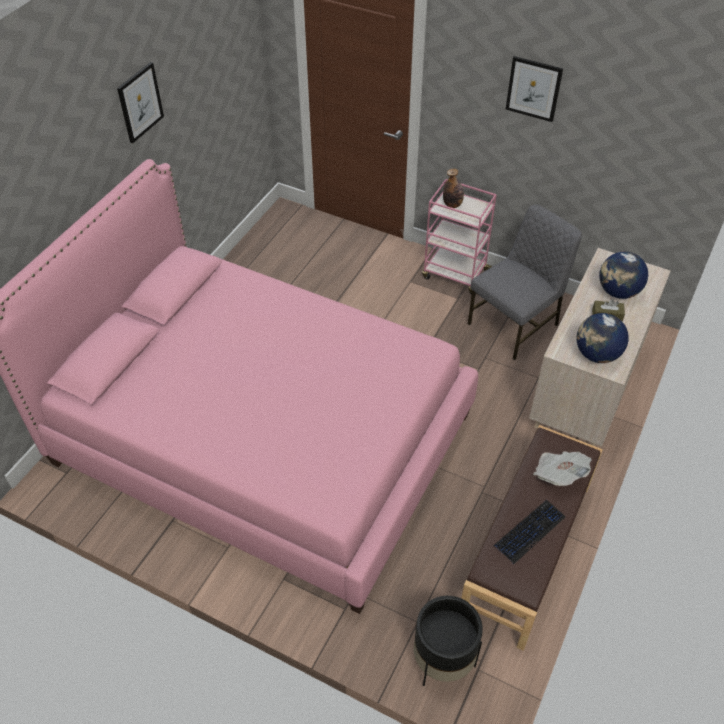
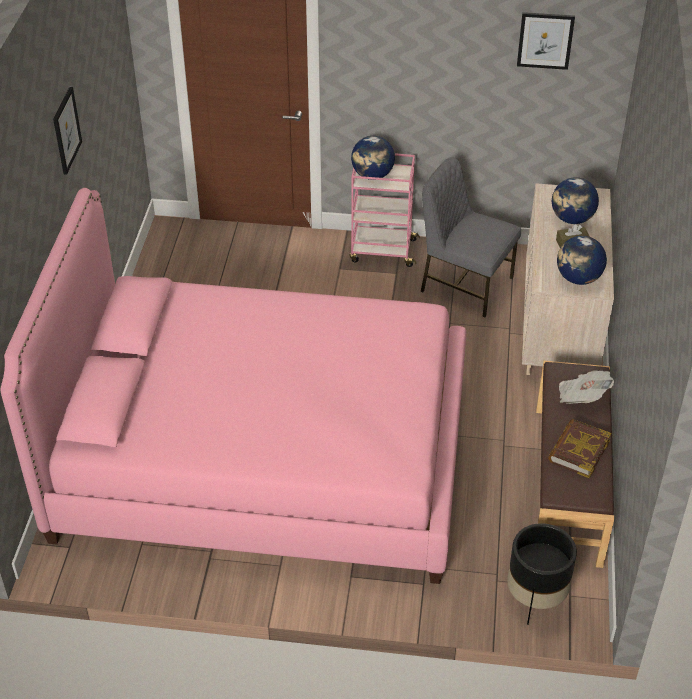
camera: 20 degrees left, 5 degrees down
(452, 205) = (372, 175): bottle -> globe
(515, 324) = (465, 284): grey chair -> grey chair turned 90 degrees counterclockwise
(529, 531) = (578, 451): keyboard -> book
(533, 88) = (440, 41): picture -> picture (545, 40)

